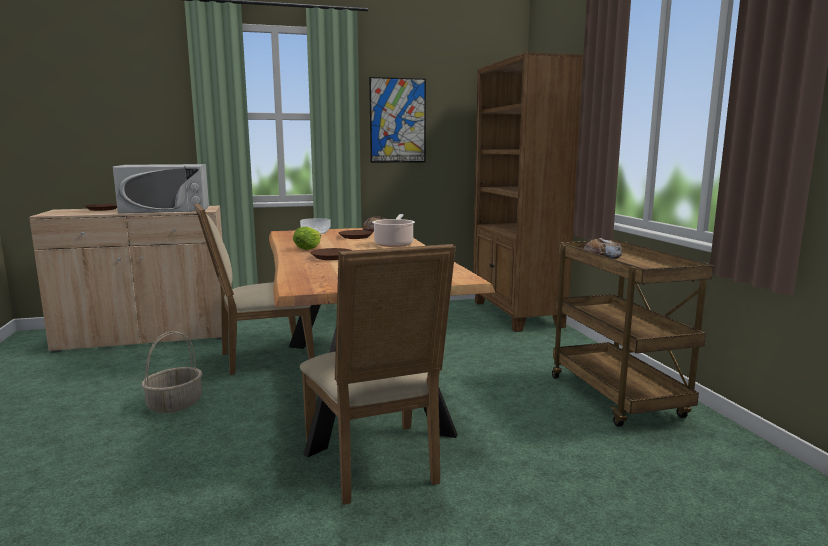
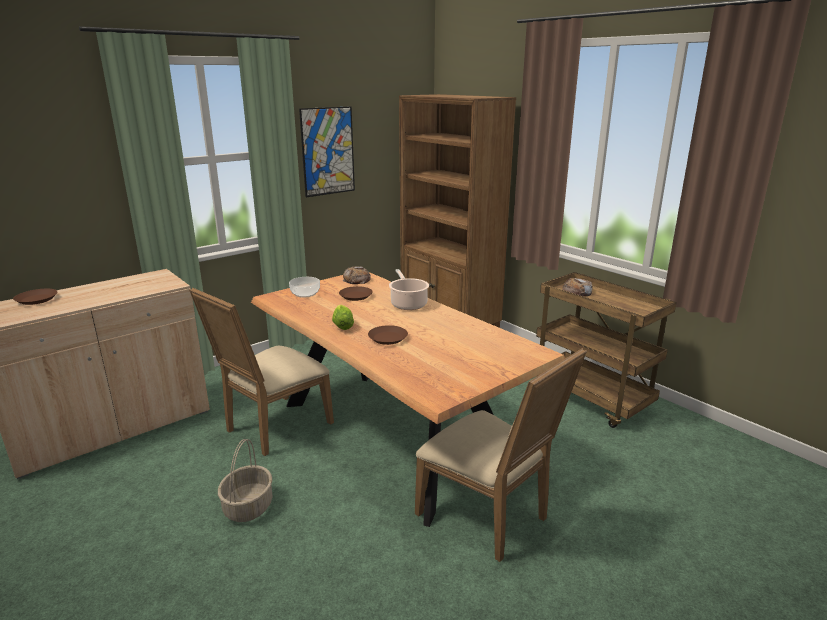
camera: 25 degrees left, 10 degrees up
(166, 209) = (121, 288): white microwave -> none

